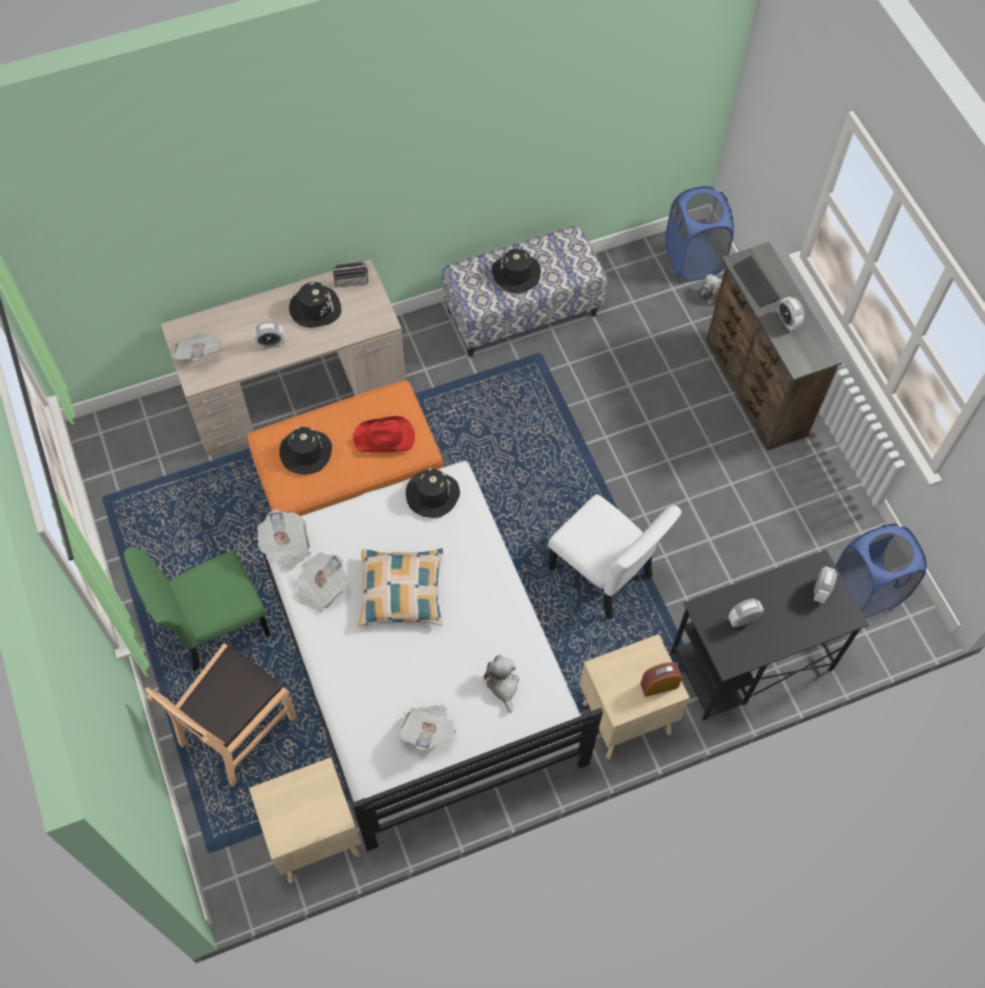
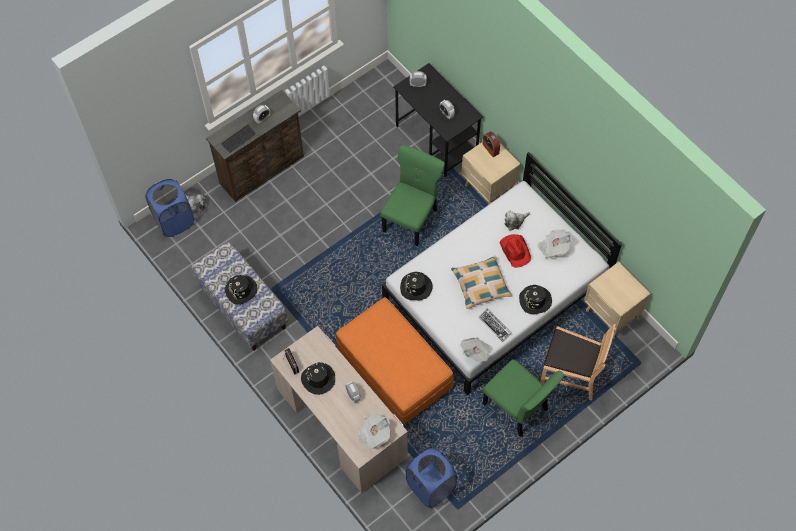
camera: 105 degrees left, 0 degrees up
(306, 452) = (408, 369): black hat -> black hat (535, 300)
(321, 588) = (494, 326): newspaper -> keyboard
(385, 438) = (383, 329): red hat -> red hat (515, 250)
(603, 576) = (411, 218): white chair -> green chair
(866, 590) = (376, 97): blue laundry basket -> blue laundry basket (430, 486)

